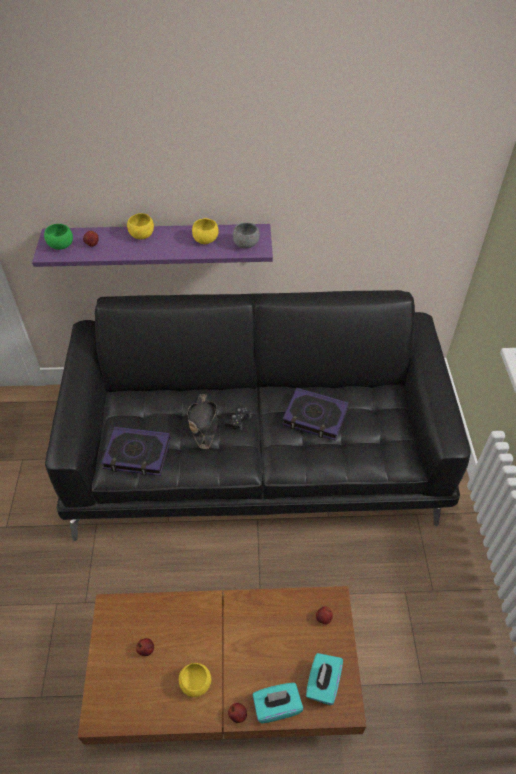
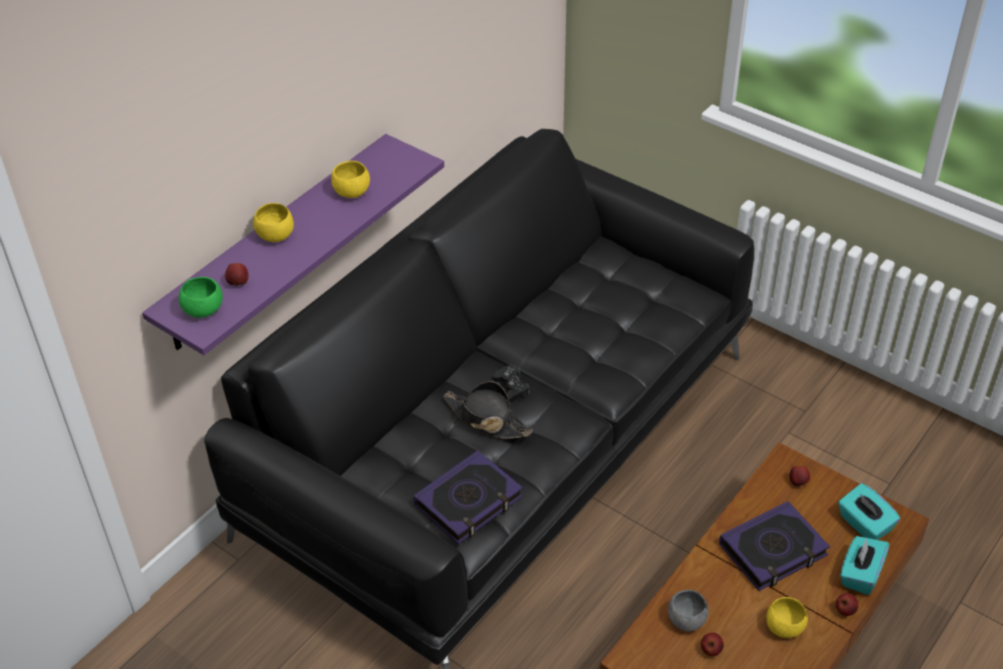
camera: 50 degrees left, 5 degrees down
(246, 244) = (399, 167): grey bowl -> grey bowl (686, 620)
(315, 417) = (575, 325): book -> book (773, 551)

